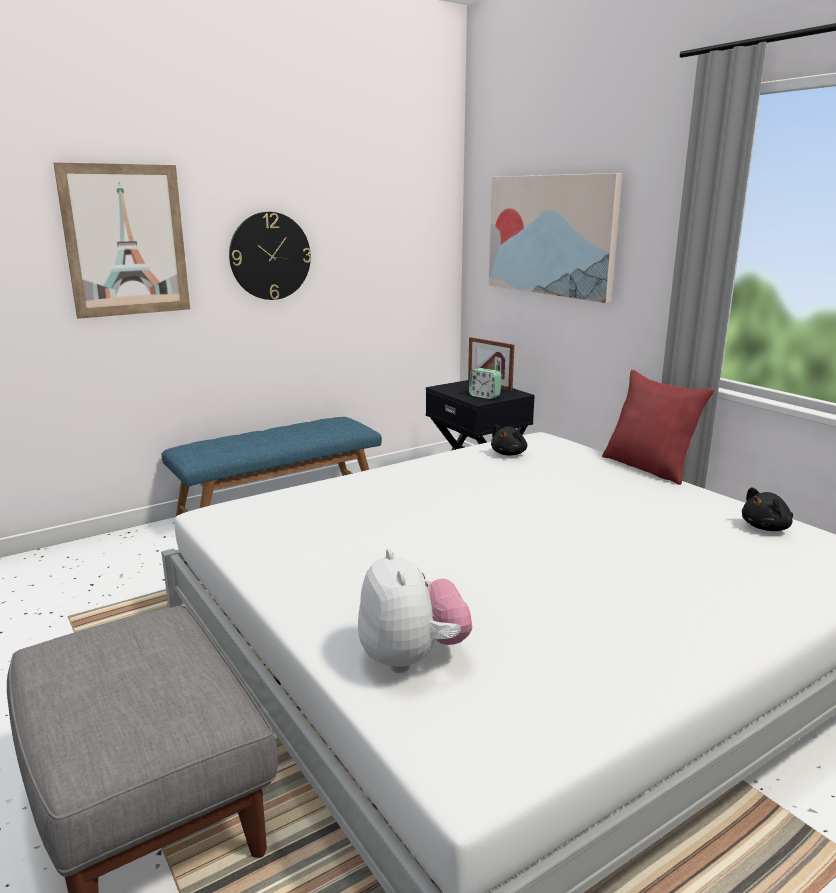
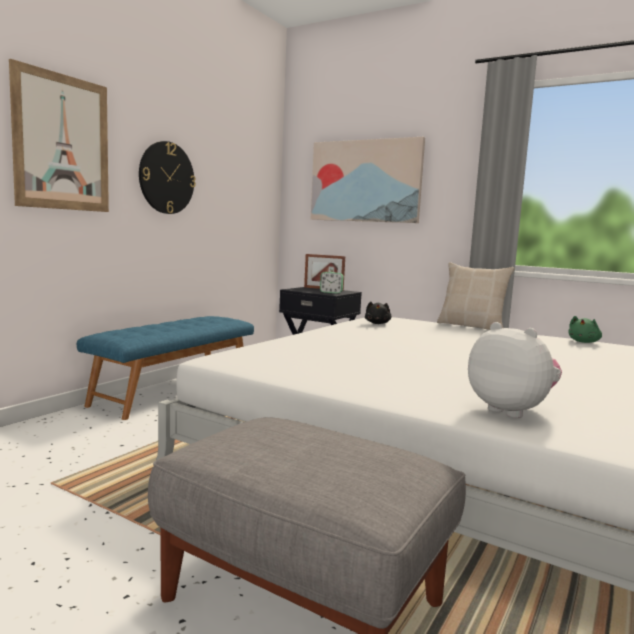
camera: 25 degrees left, 10 degrees down
(649, 467) = (471, 326): red pillow -> beige pillow
(767, 527) = (584, 342): black plush toy -> green plush toy

